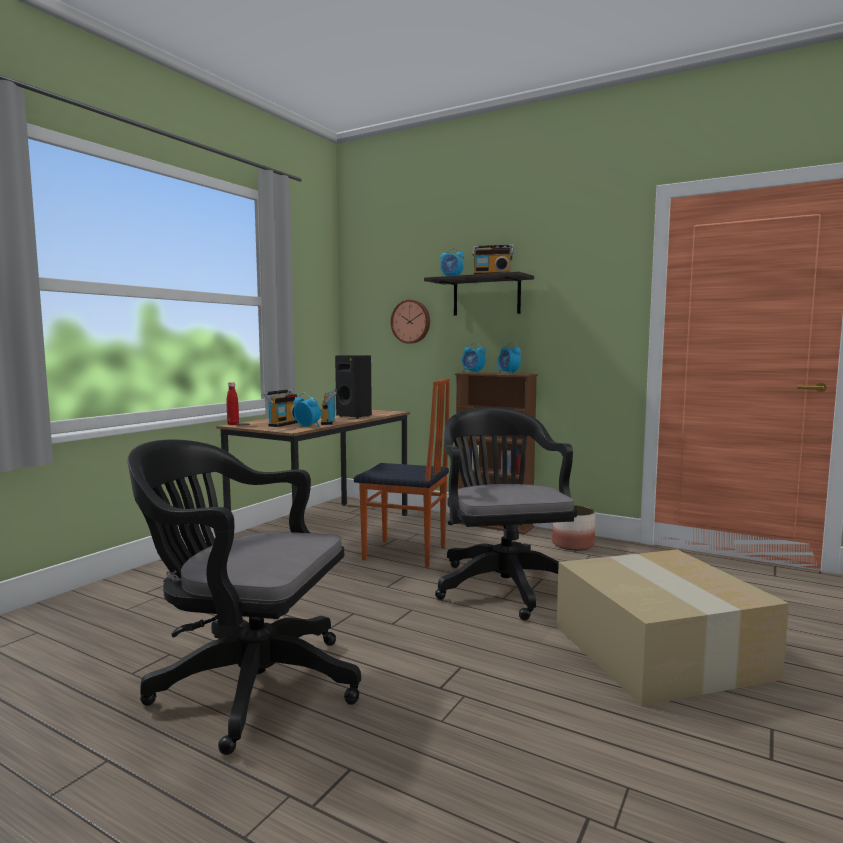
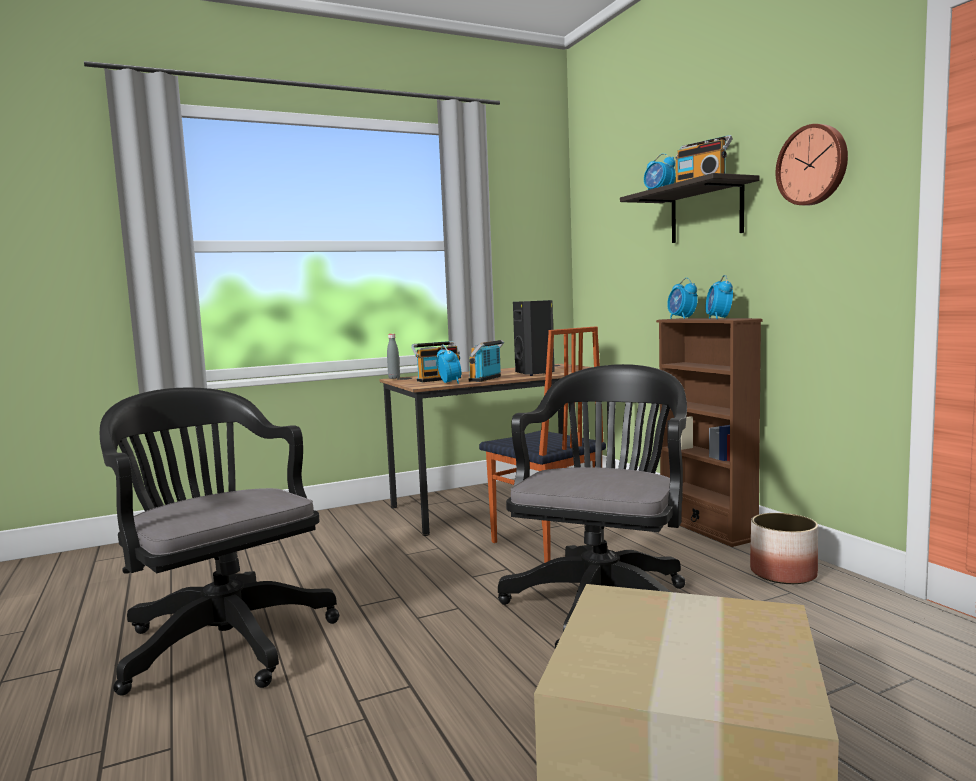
camera: 35 degrees right, 0 degrees up
(233, 424) = (394, 378): red bottle -> grey bottle
(411, 321) = (632, 255): wall clock -> wall clock (813, 165)

